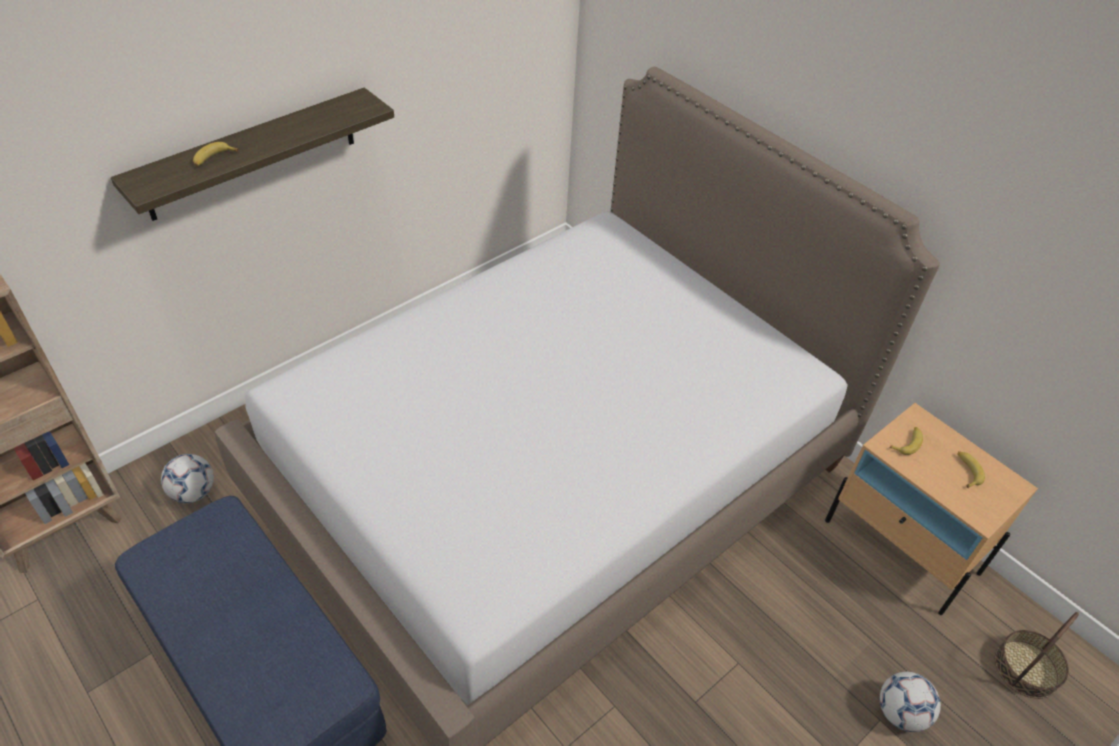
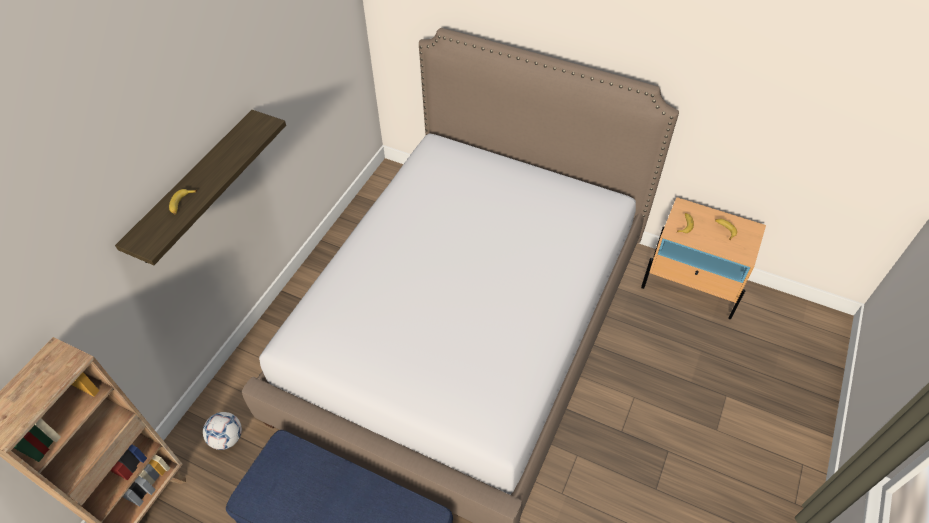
camera: 20 degrees left, 5 degrees up
(900, 713) = (735, 386): football -> none
(1026, 669) = (788, 331): basket -> none

